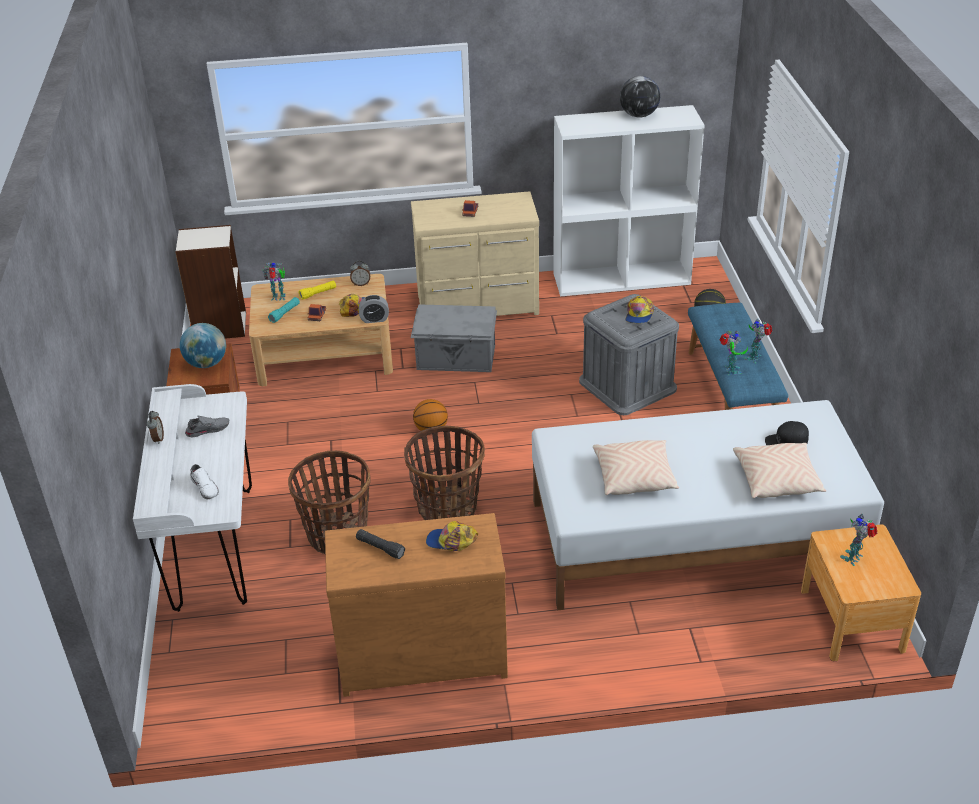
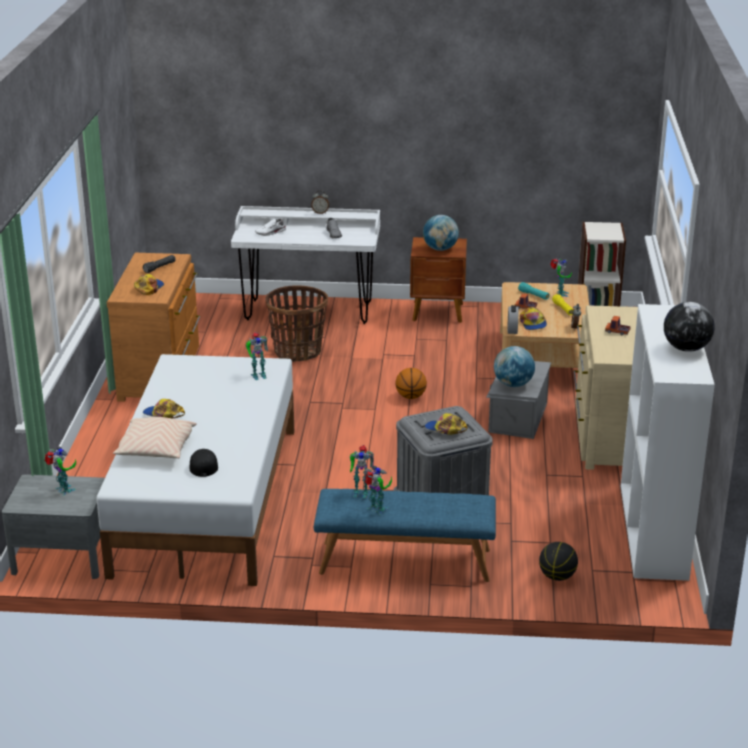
camera: 100 degrees right, 10 degrees down
(447, 508) = (305, 395): basket -> none
(471, 322) = (513, 384): none -> globe
(584, 443) = (258, 375): none -> toy robot
(635, 477) = (202, 389): beige pillow -> none
(704, 493) = (163, 415): none -> cap
(852, 620) = (63, 556): brown nightstand -> grey nightstand

